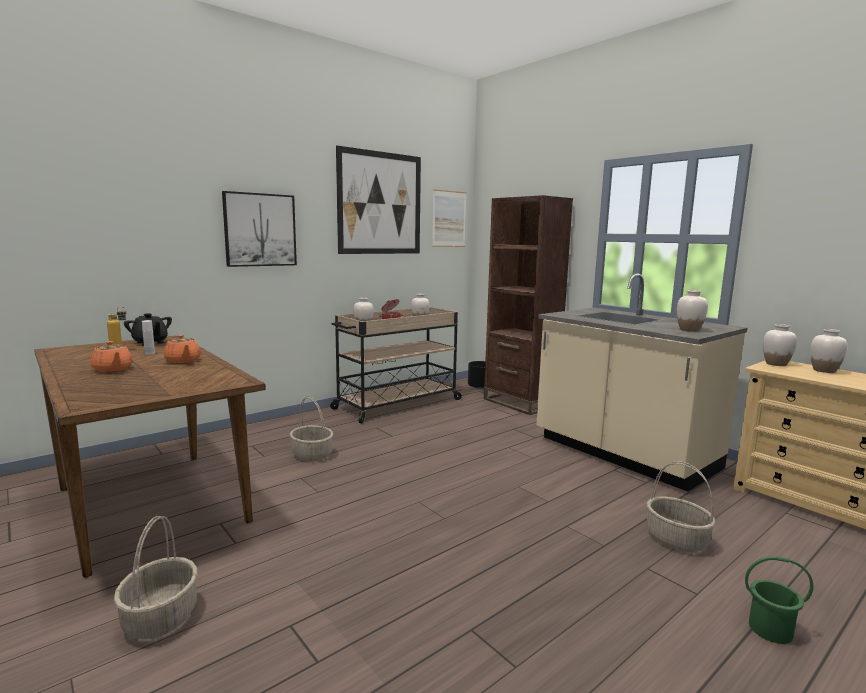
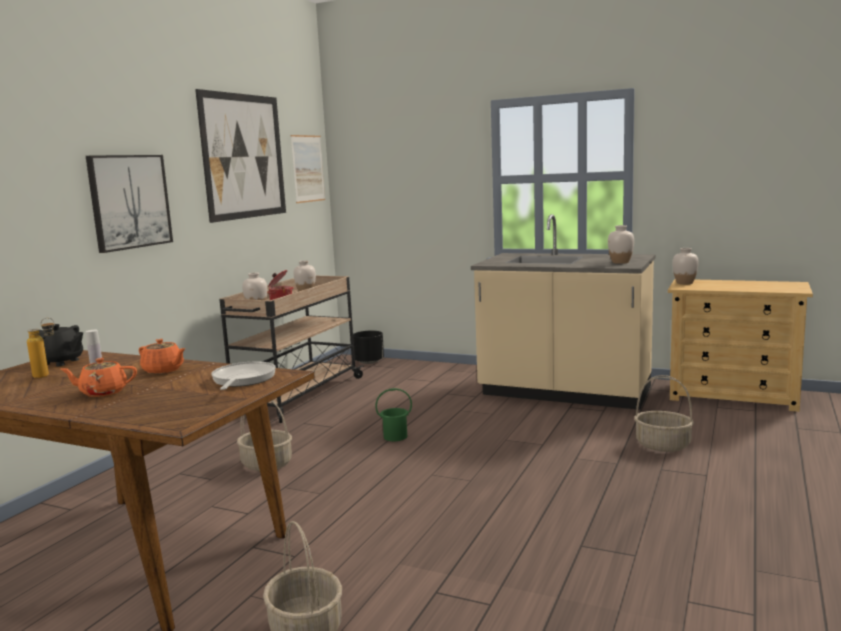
camera: 25 degrees left, 0 degrees up
(113, 369) = (102, 392): orange teapot -> orange teapot turned 150 degrees clockwise
(205, 379) = (242, 380): none -> frying pan
(520, 402) = (426, 368): brown bookcase -> none
(769, 629) = (765, 481): green bucket -> green bucket (395, 436)
(824, 370) = (721, 282): white vase -> none

